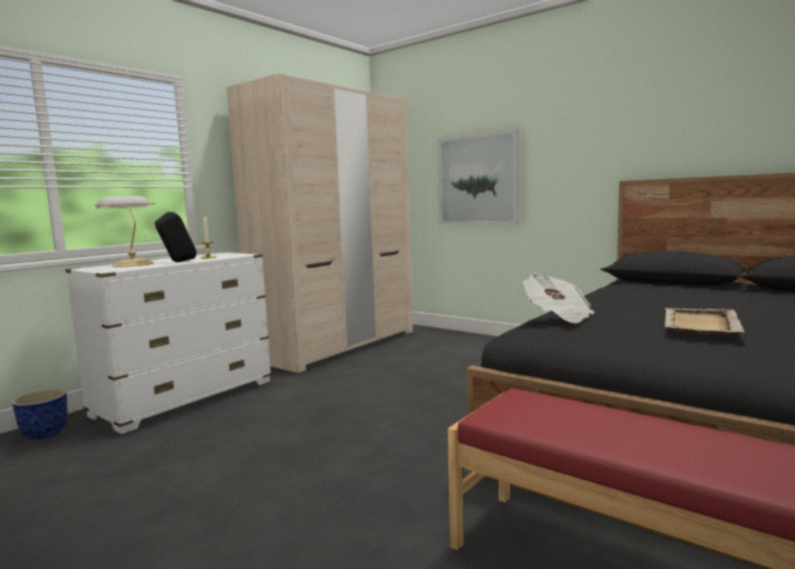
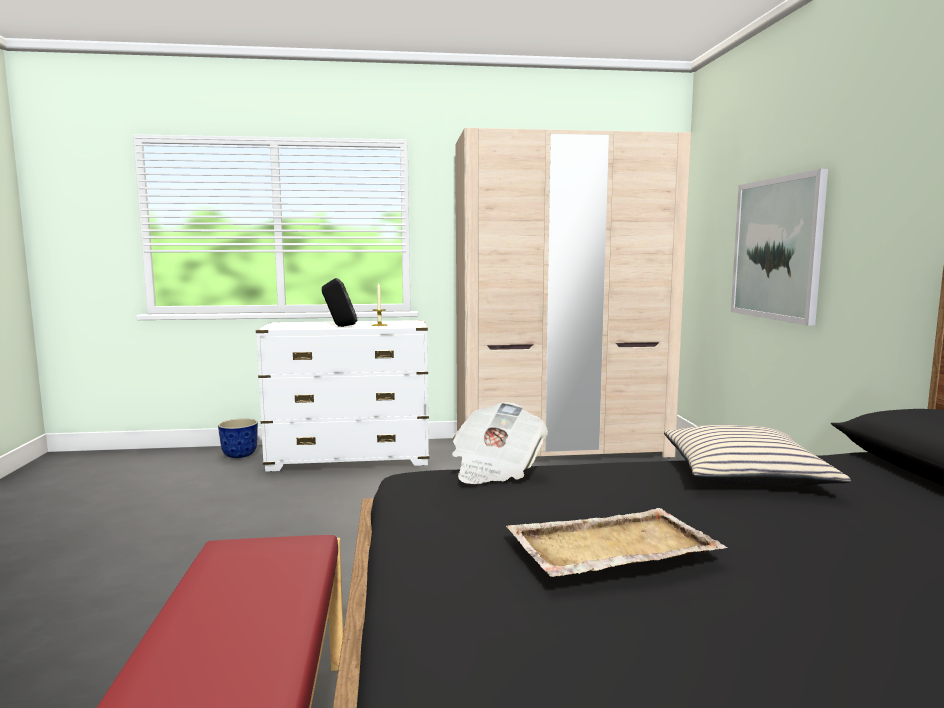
camera: 45 degrees right, 0 degrees up
(132, 264) = (313, 323): table lamp -> none
(619, 296) = (744, 473): none -> beige pillow

